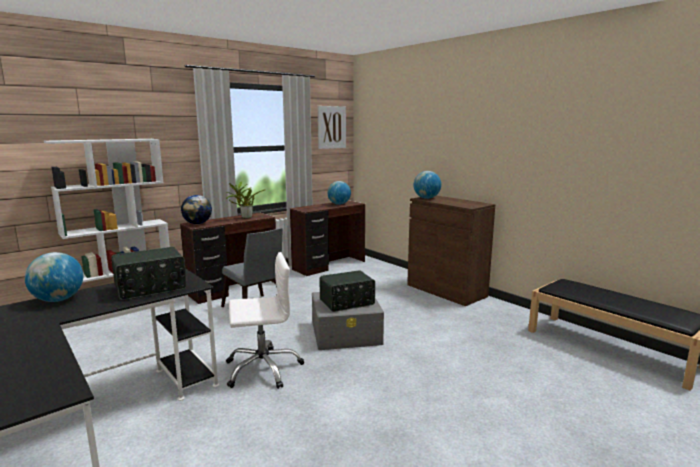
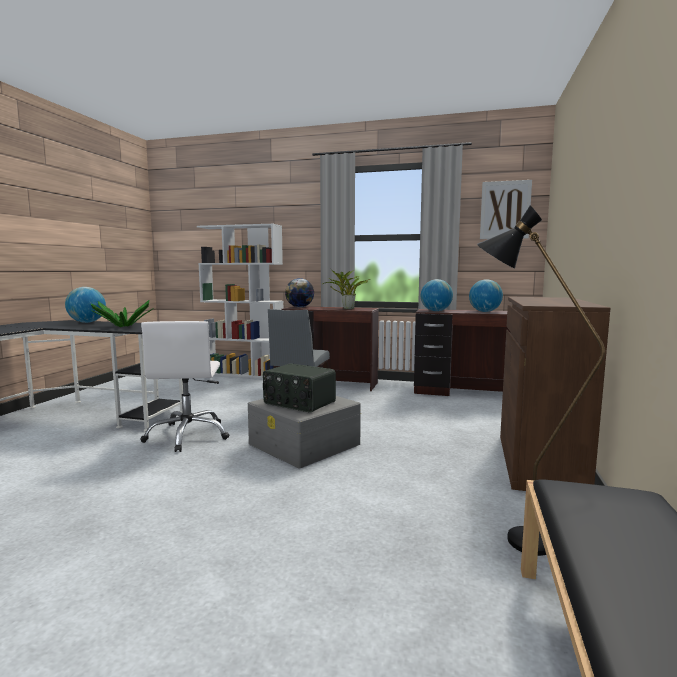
camera: 55 degrees right, 5 degrees down
(151, 288) = (124, 326): radio -> potted plant
(263, 369) = (188, 435): white office chair -> white office chair turned 45 degrees clockwise
(426, 198) = (531, 297): globe -> globe (436, 311)
(505, 323) = (512, 537): none -> black floor lamp

